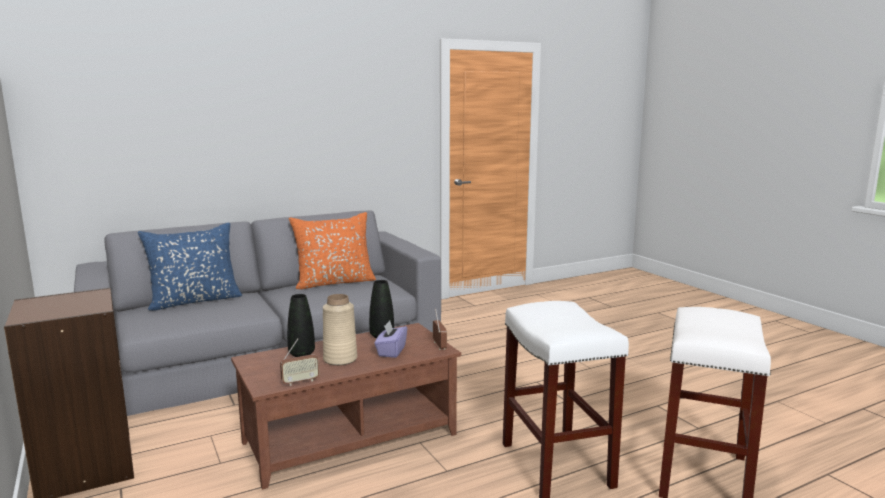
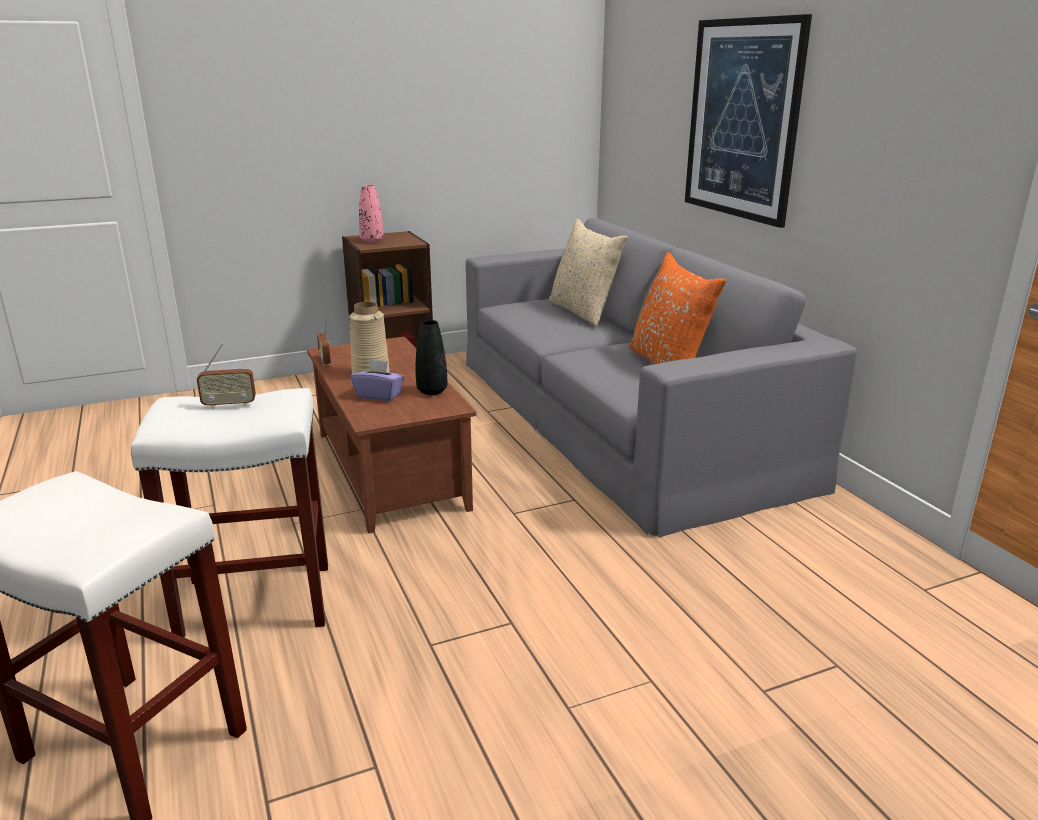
camera: 95 degrees right, 10 degrees up
(63, 309) = (372, 241): none -> pink vase
(194, 301) = (584, 312): blue pillow -> beige pillow
(251, 129) = (742, 120): none -> picture
(301, 354) = (395, 359): black vase -> none
(439, 345) = (383, 420): radio -> radio (229, 405)

